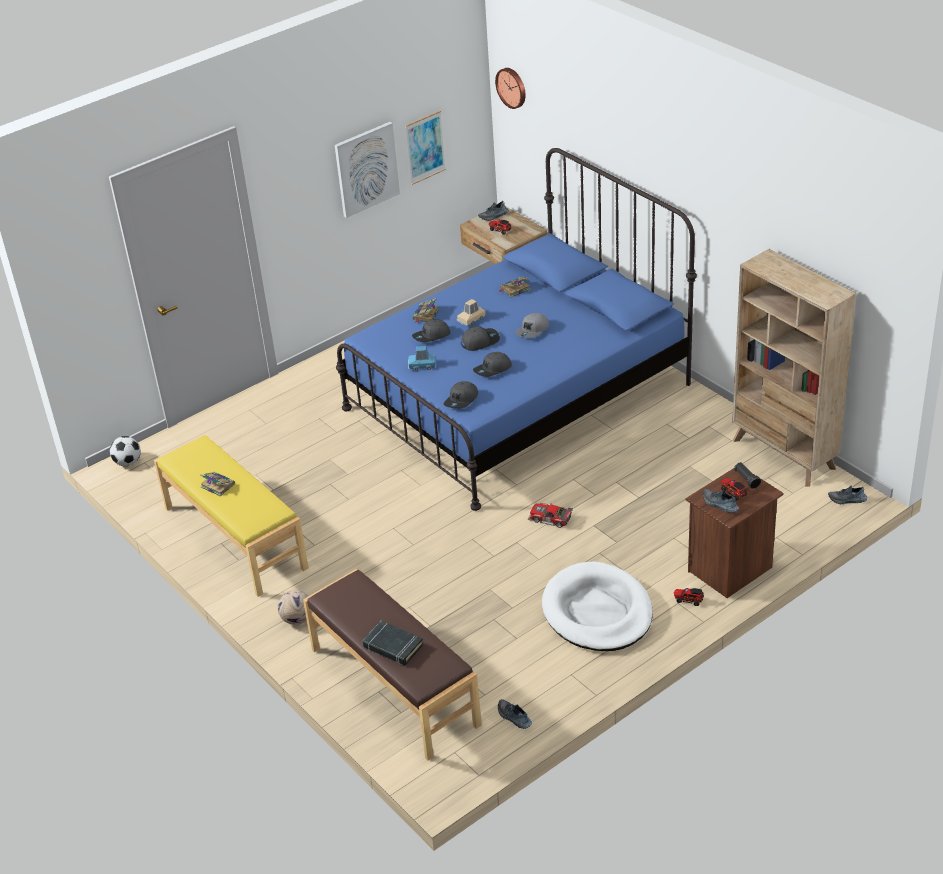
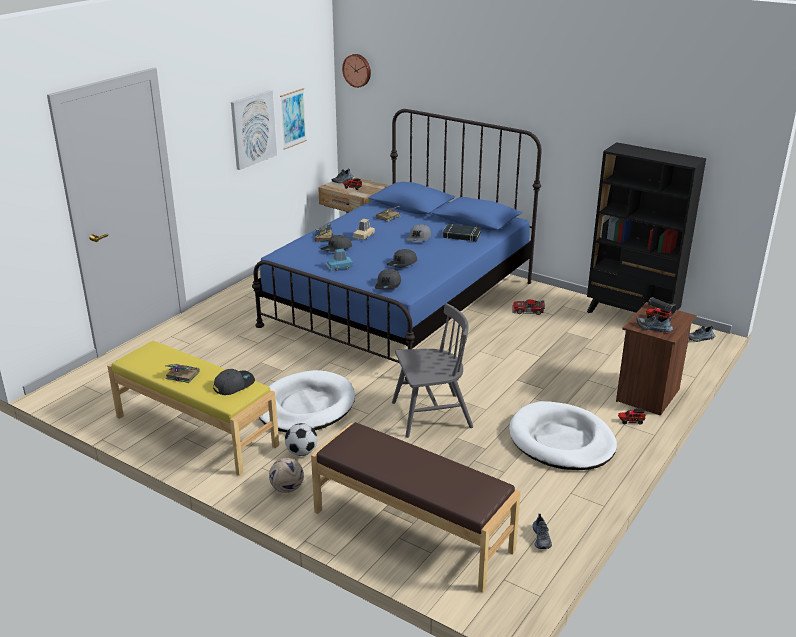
camera: 20 degrees left, 10 degrees down
(128, 462) = (66, 387): football -> football (301, 452)
(353, 525) = (306, 406): none -> white dog bed
(392, 646) = (426, 479): black book -> black book (461, 235)
(476, 557) = (431, 415): none -> grey chair
(480, 341) = (380, 248): grey cap -> grey cap (234, 384)
(513, 717) = (542, 538): shoe -> shoe turned 120 degrees counterclockwise
(550, 519) = (477, 380): toy car -> toy car (528, 311)
(784, 454) = (631, 316): beige bookcase -> black bookcase

